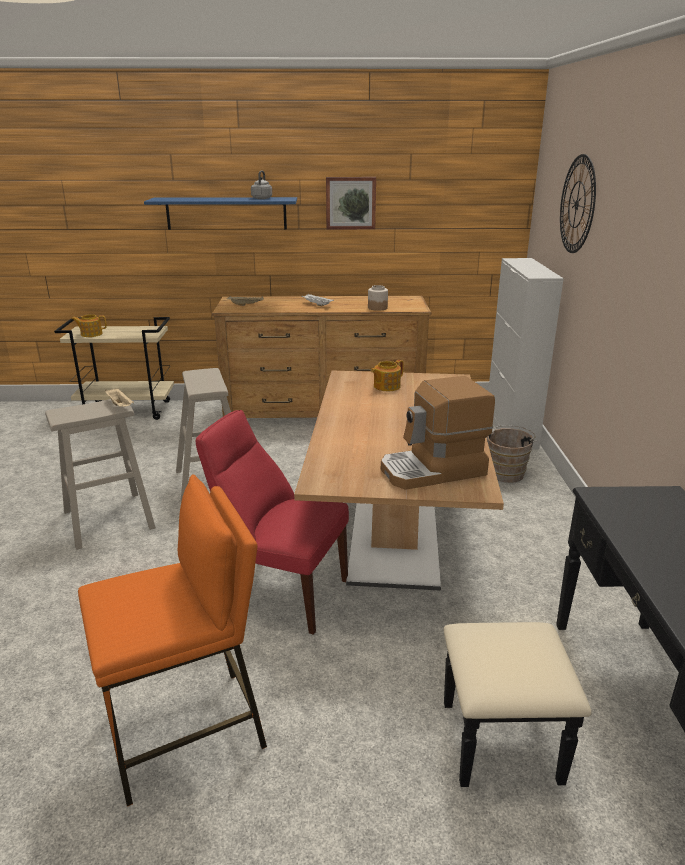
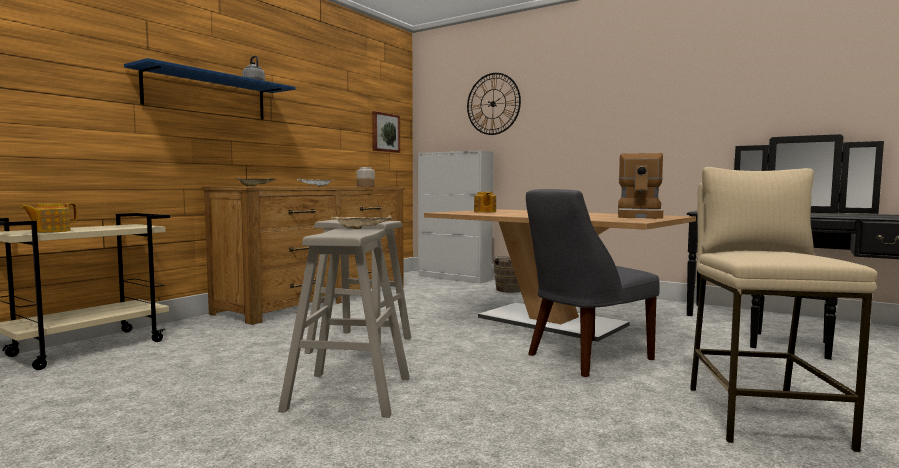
camera: 55 degrees left, 20 degrees down
(187, 732) = (763, 416): orange stool -> beige stool
(279, 591) = (585, 358): red chair -> grey chair
(350, 203) = (311, 102): picture -> picture (385, 132)

